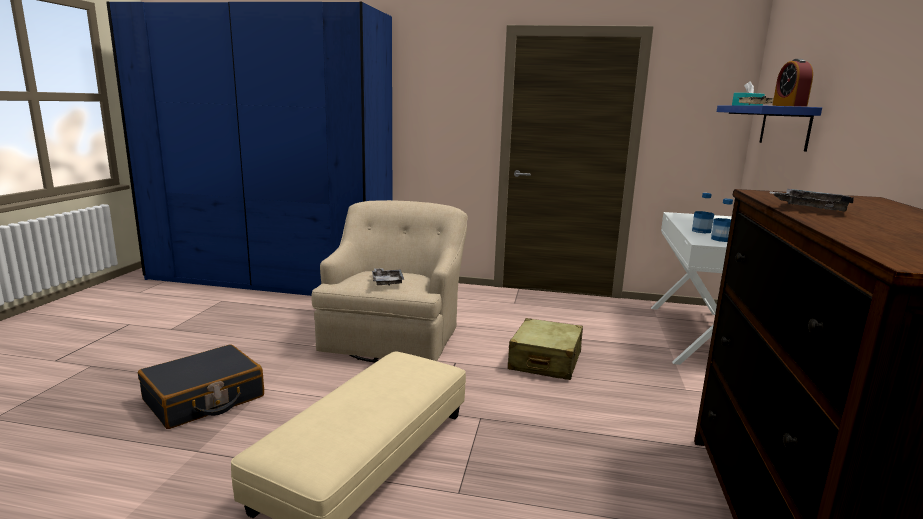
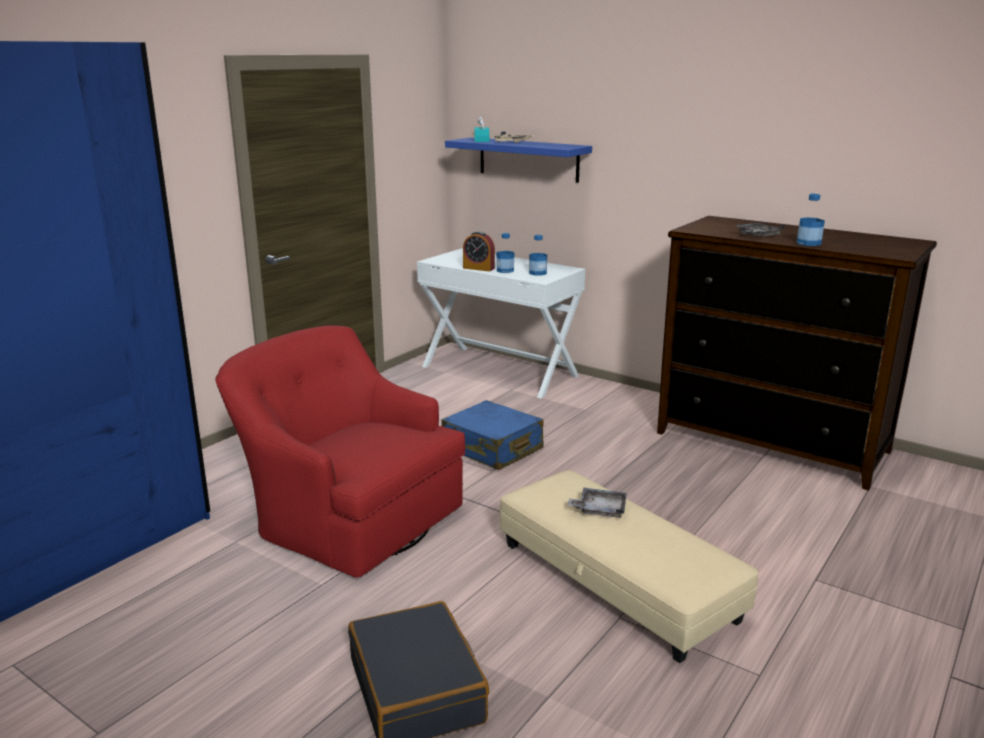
camera: 65 degrees left, 5 degrees up
(387, 282) = (394, 441): grey tray -> grey tray (599, 510)
(394, 335) = (349, 518): beige armchair -> red armchair
(545, 361) = (492, 449): beige suitcase -> blue suitcase
(789, 106) = (565, 145): alarm clock -> alarm clock (478, 268)
(840, 224) = (808, 243): none -> bottle

